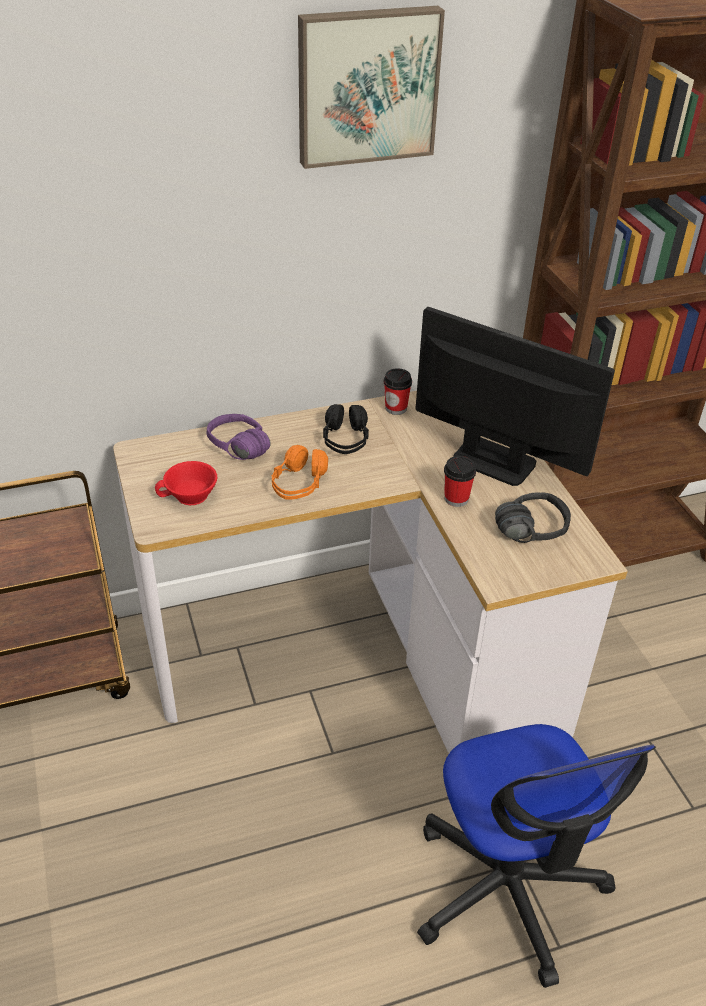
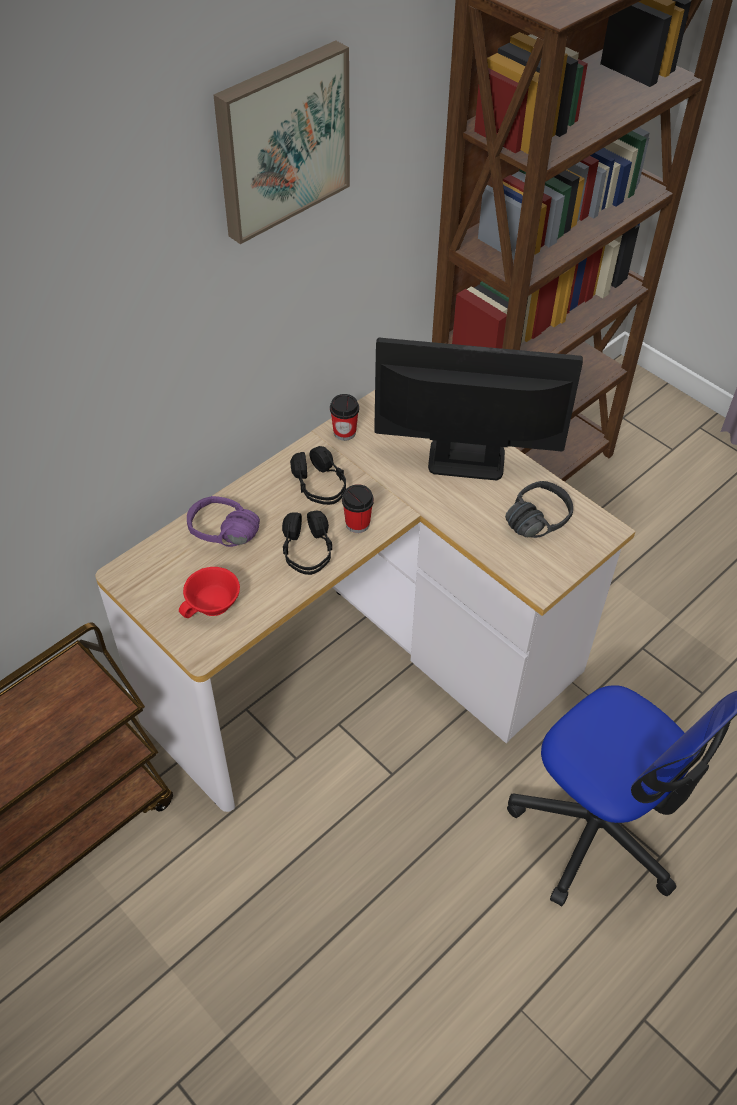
camera: 25 degrees left, 10 degrees up
(299, 484) = (307, 551): orange headphones -> black headphones
(456, 499) = (457, 512): cup -> cup (357, 524)

